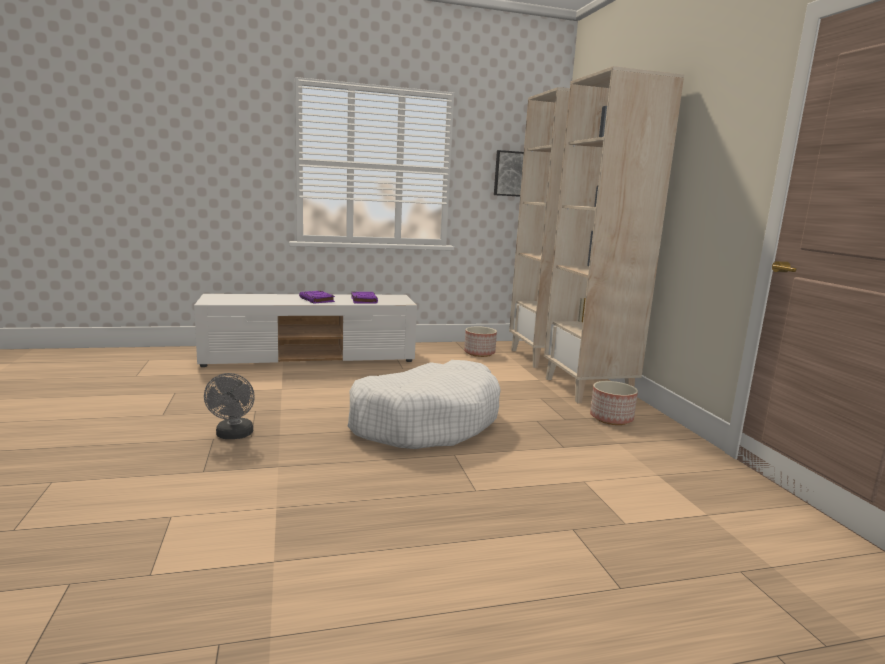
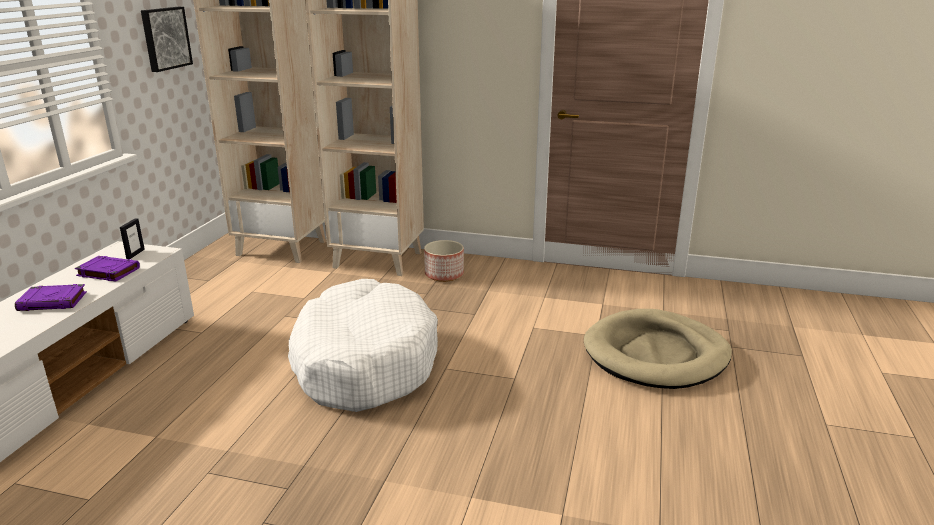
camera: 60 degrees left, 10 degrees up
(233, 435) = (271, 503): grey fan -> none
(394, 299) = (135, 254): none -> picture frame
(479, 353) = (220, 274): planter -> none
(645, 577) = (656, 354): none -> beige dog bed

